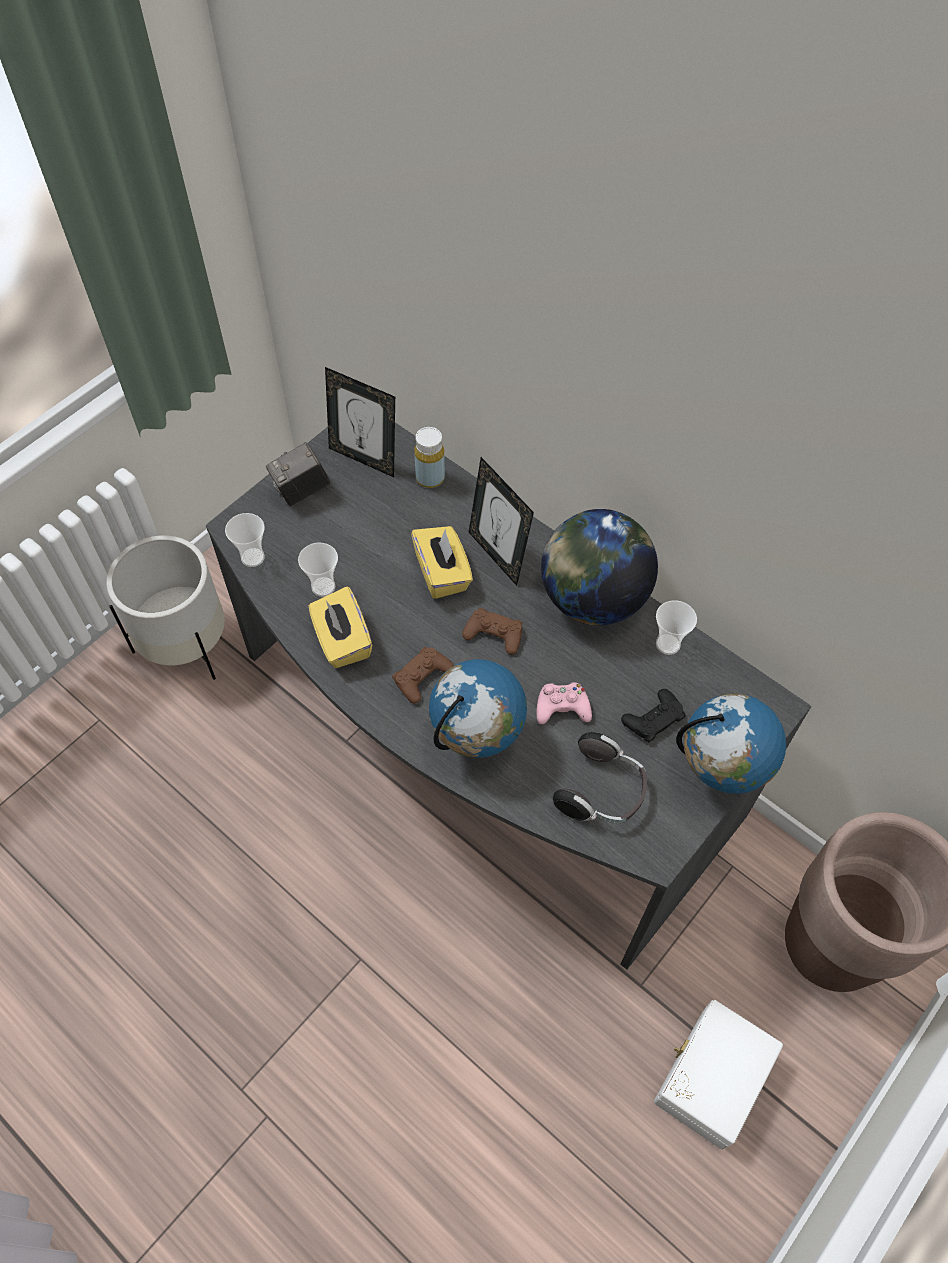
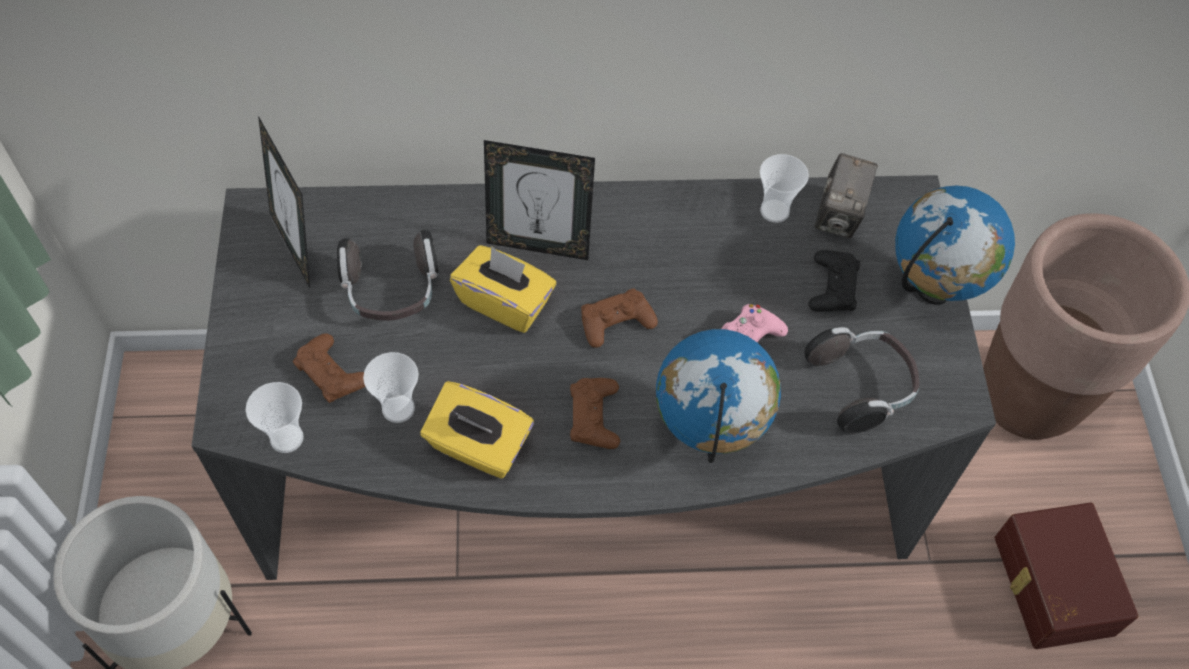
camera: 45 degrees left, 0 degrees up
(301, 491) = (264, 329): camera -> camera (839, 216)
(310, 540) = (331, 373): none -> brown game controller
(364, 458) = (297, 246): picture frame -> picture frame turned 75 degrees clockwise
(387, 520) = (392, 291): none -> headphones
(430, 478) = (390, 217): yellow bottle -> none
(592, 598) = (667, 219): globe -> none
(710, 1076) = (1051, 585): white storage box -> brown storage box

